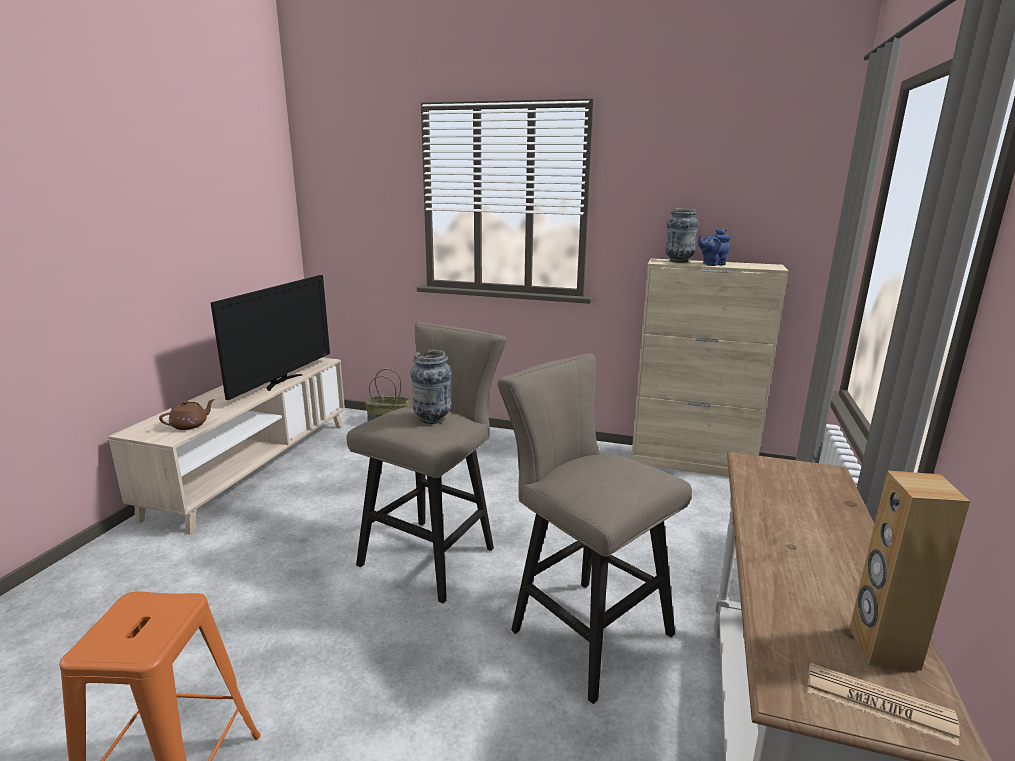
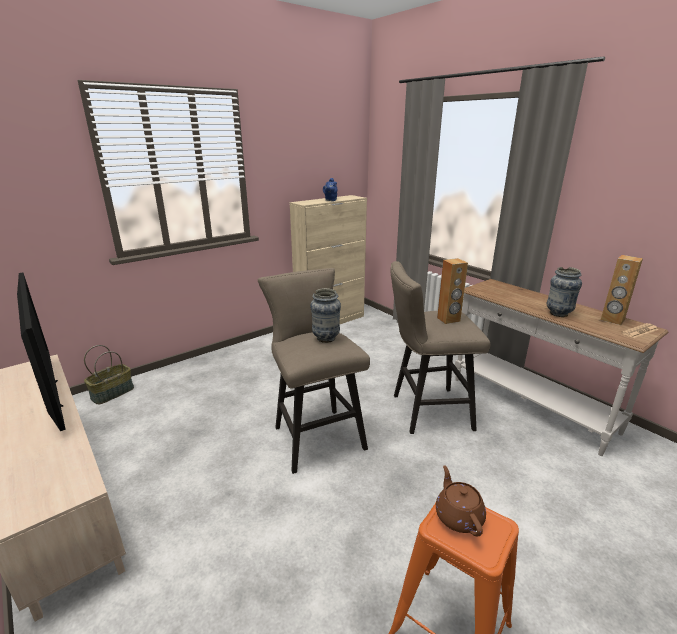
camera: 55 degrees left, 5 degrees up
(190, 425) = (67, 471): brown teapot -> brown teapot (458, 516)
(605, 475) = (448, 319): none -> brown speaker
(678, 261) = (310, 201): vase -> vase (558, 313)

